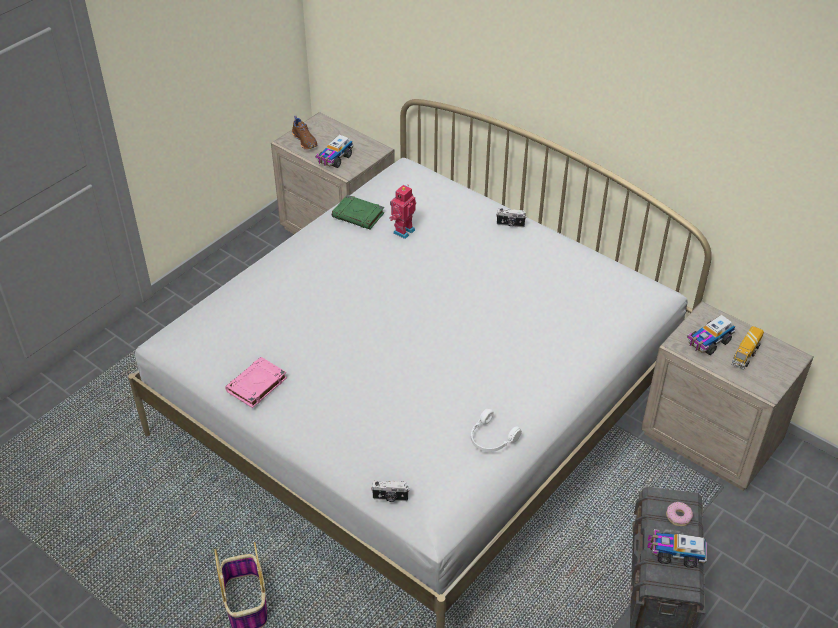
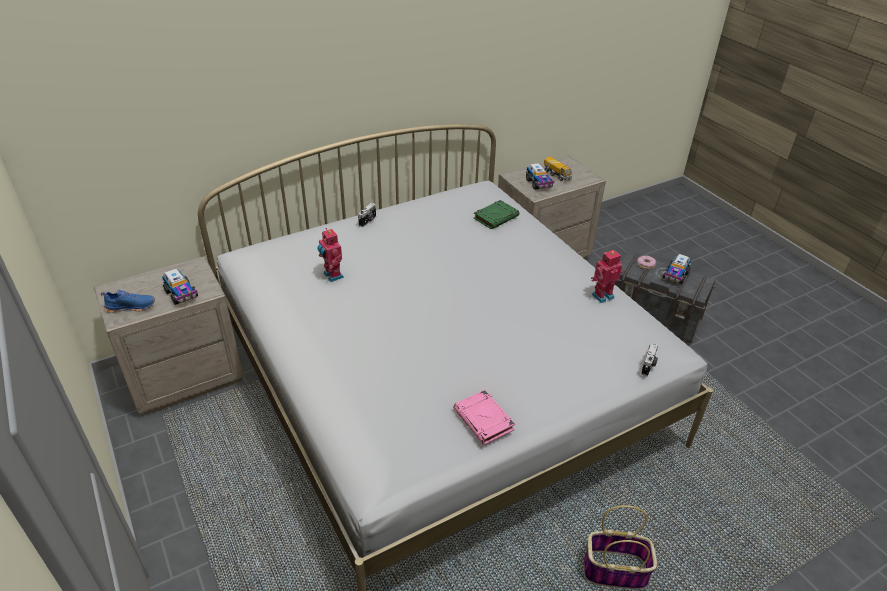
camera: 70 degrees left, 5 degrees down
(305, 141) = (131, 306): brown shoe -> blue shoe
(358, 215) = (288, 296): green book -> green book (496, 217)
(491, 439) = (602, 295): white headphones -> toy robot

